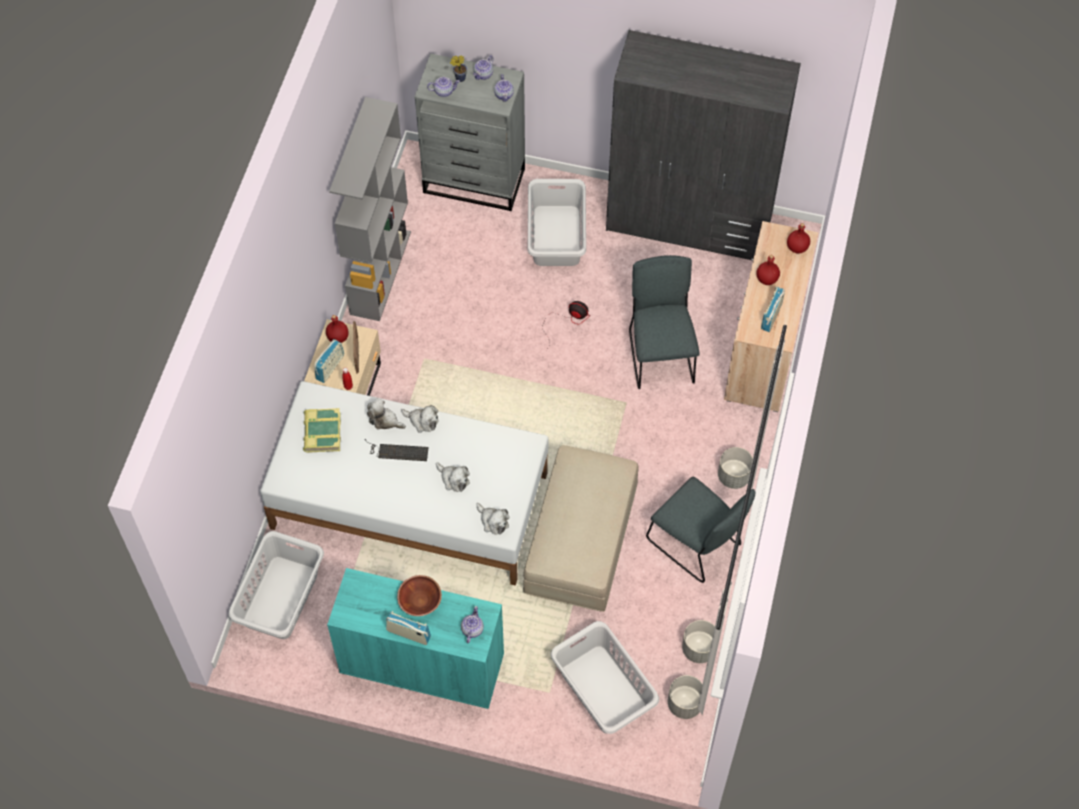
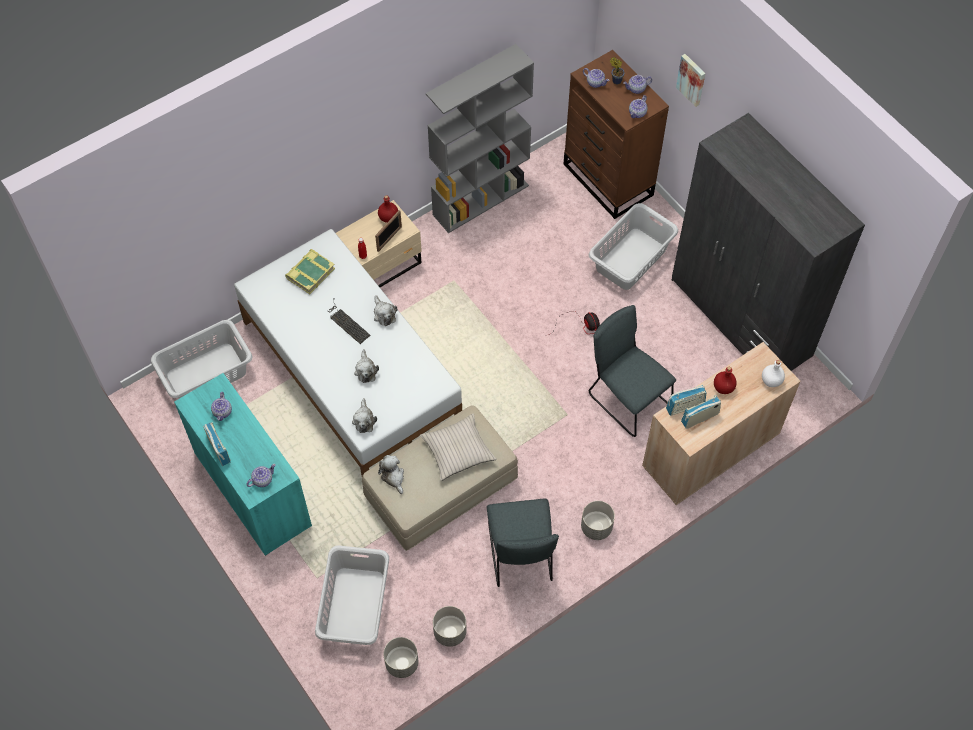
camera: 40 degrees right, 0 degrees up
(330, 367) = (363, 234): radio -> radio (685, 406)
(380, 600) = (223, 412): none -> teapot
(384, 420) = (359, 295): plush toy -> plush toy (393, 477)
(420, 600) = (248, 432): brown bowl -> none
(475, 181) = (608, 180): grey dresser -> brown dresser
(544, 32) = (692, 79): none -> picture
(586, 491) = (457, 450): none -> beige pillow
(660, 354) = (626, 397): grey chair -> grey chair turned 75 degrees counterclockwise
(797, 248) = (771, 381): red bottle -> white bottle

